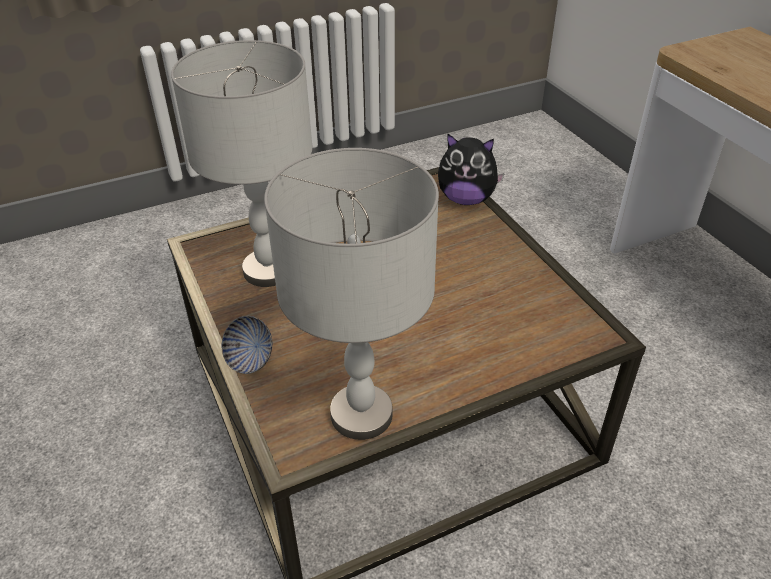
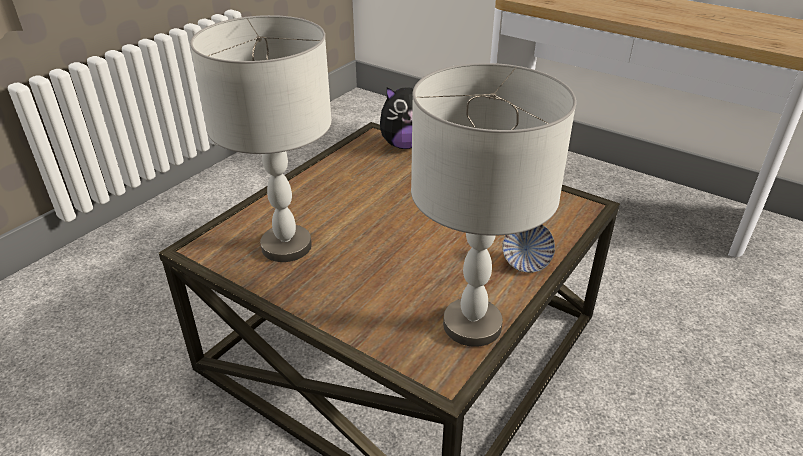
camera: 30 degrees left, 5 degrees down
(250, 360) = (337, 321): bowl -> bowl (526, 262)

